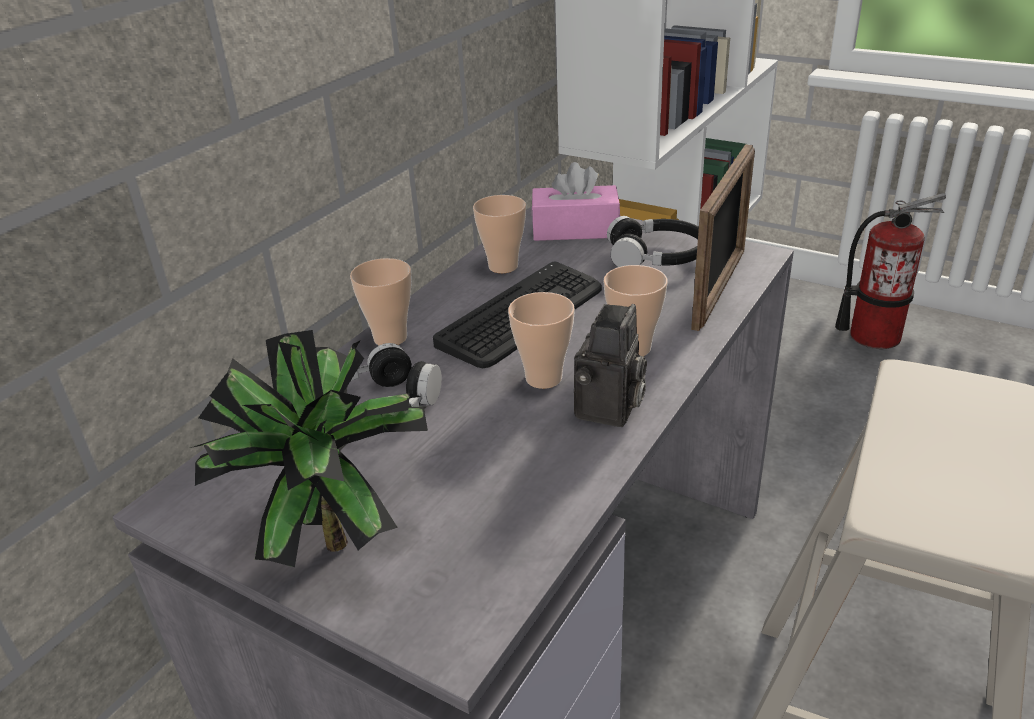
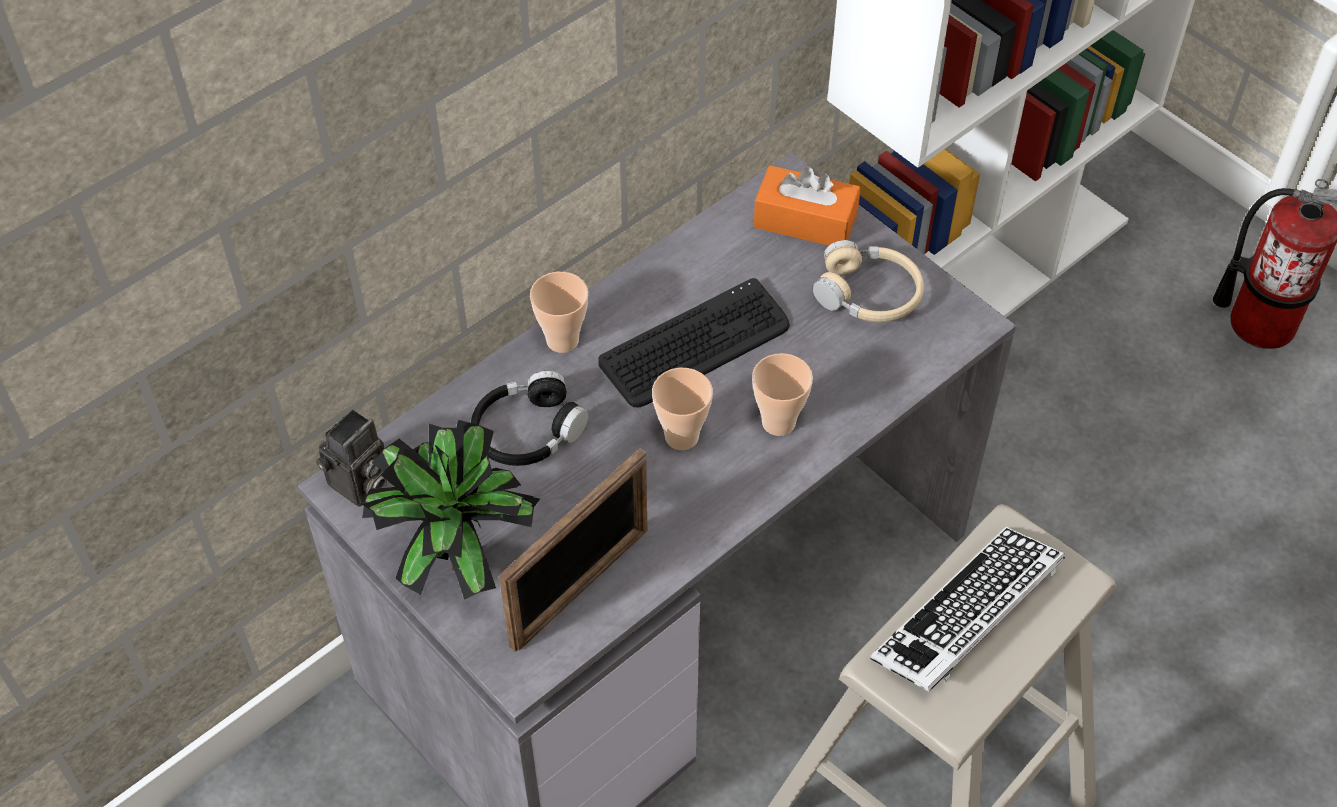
camera: 15 degrees right, 20 degrees up
(503, 266) = (705, 262): cup -> none
(575, 229) = (805, 221): pink tissue box -> orange tissue box
(609, 411) = (721, 493): camera -> camera (359, 485)
(657, 257) = (868, 294): black headphones -> beige headphones
(719, 289) = (903, 363): picture frame -> picture frame (581, 587)
(933, 448) = (967, 615): none -> keyboard

